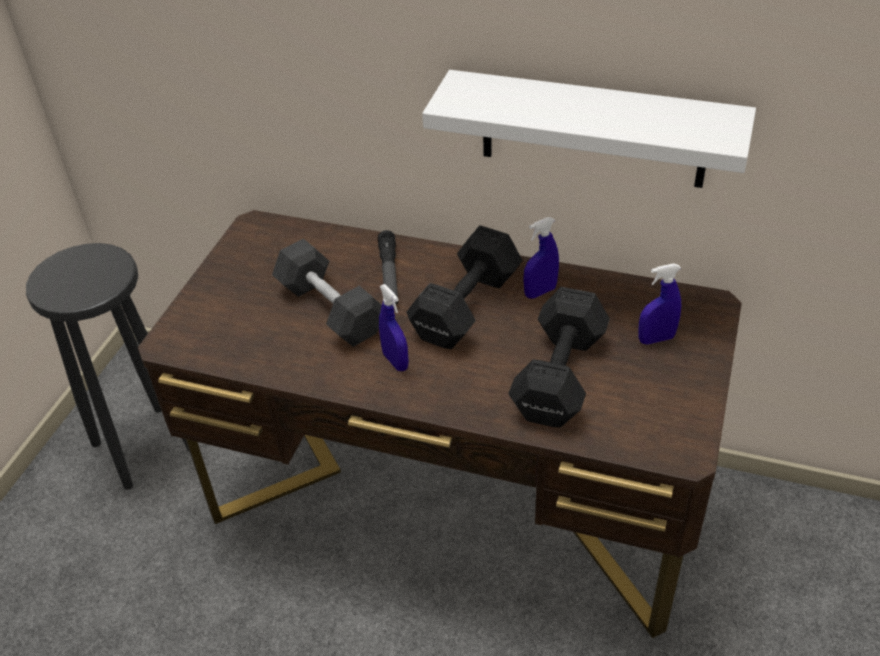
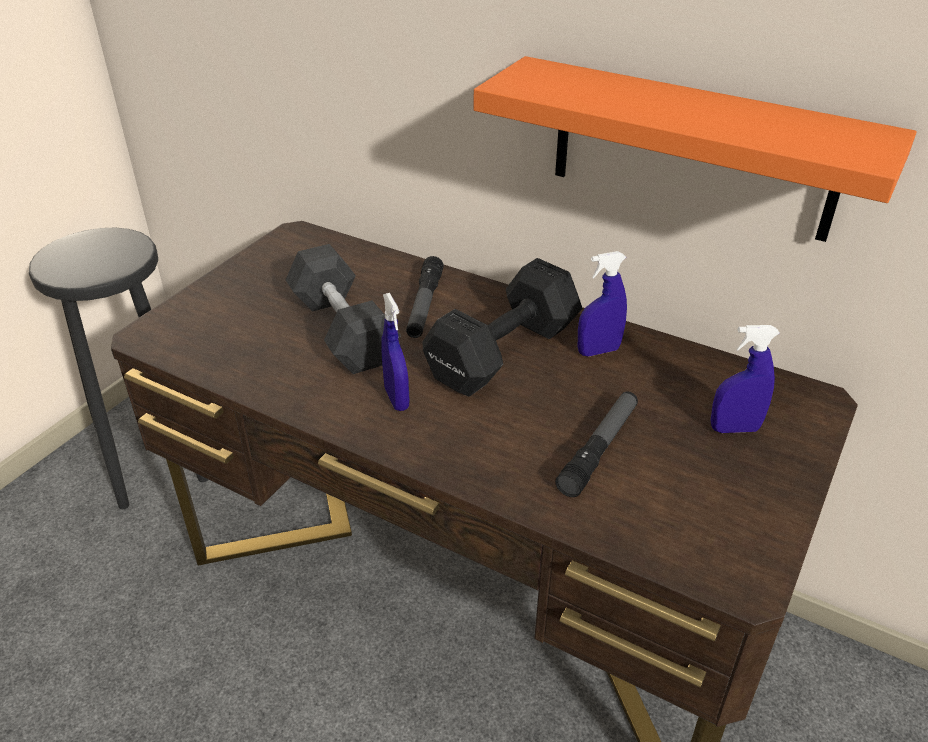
camera: 10 degrees right, 5 degrees down
(561, 374) = (599, 449): black dumbbell -> flashlight
(593, 130) = (692, 149): white shelf -> orange shelf

